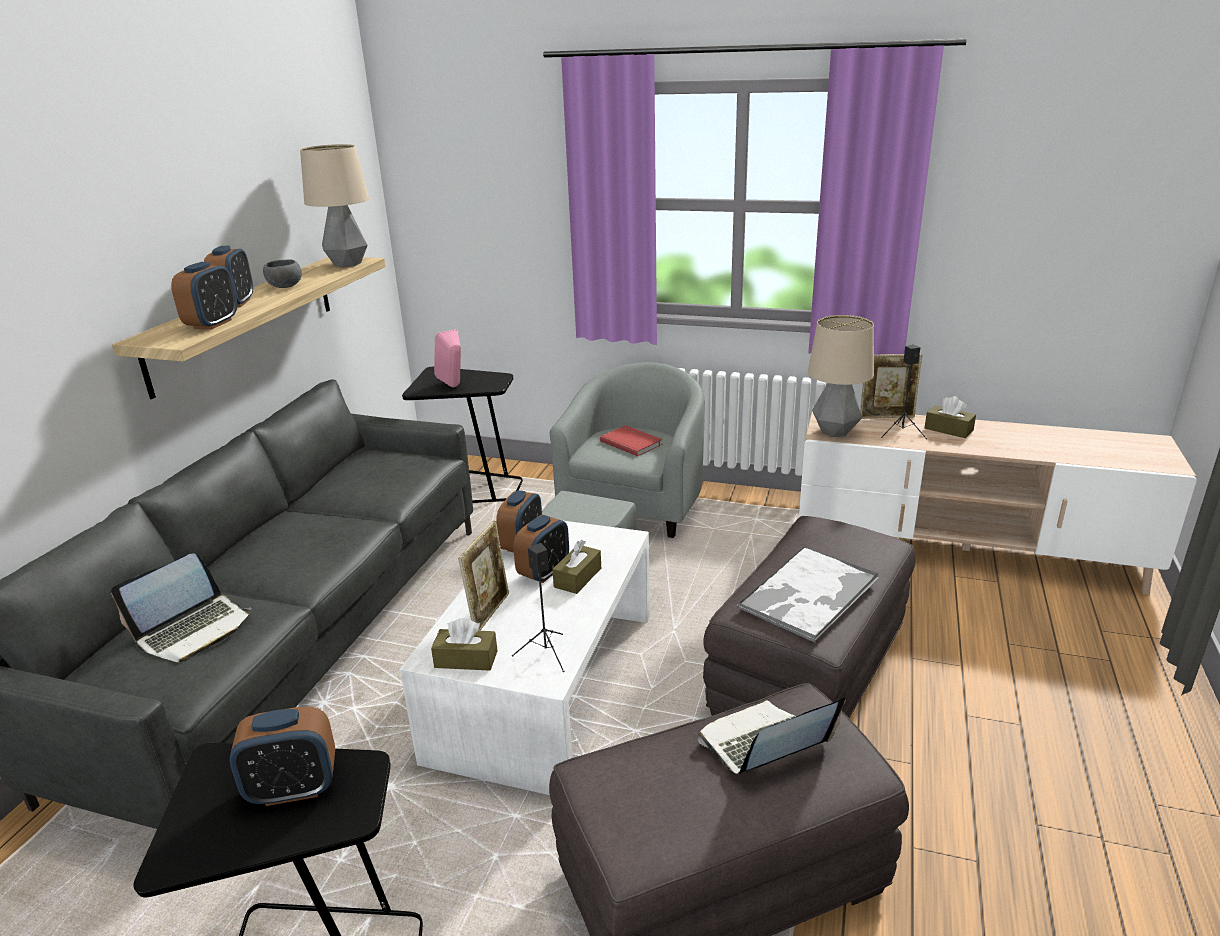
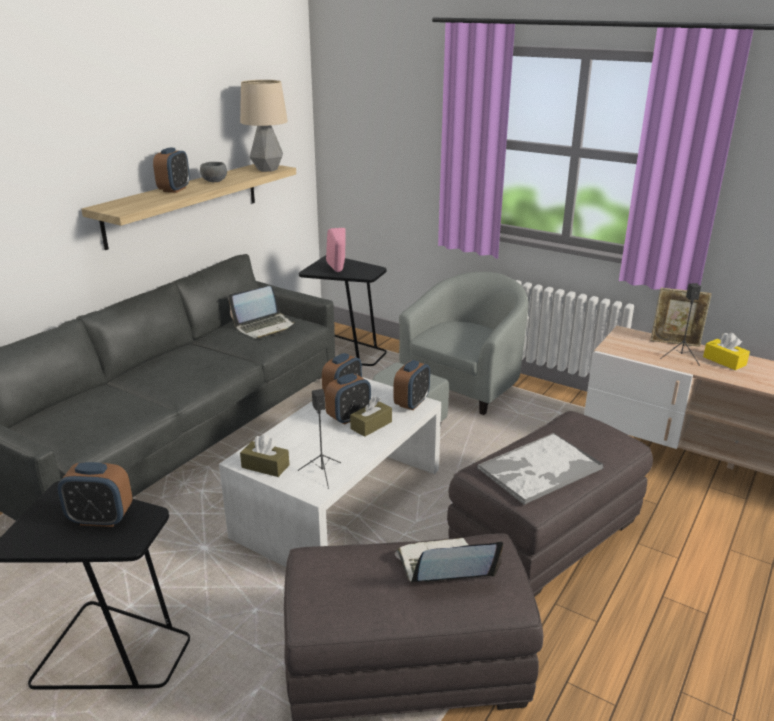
camera: 15 degrees right, 0 degrees up
(194, 630) = (95, 411): laptop -> laptop (264, 327)
(213, 324) = (150, 202): alarm clock -> alarm clock (412, 403)
(489, 612) = (296, 438): picture frame -> none
(632, 442) = (465, 334): red book -> none
(834, 432) = (622, 348): table lamp -> none
(948, 429) = (724, 361): brown tissue box -> yellow tissue box

